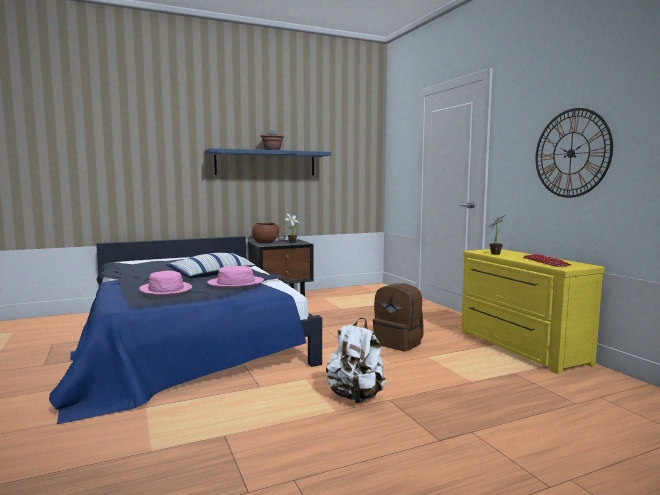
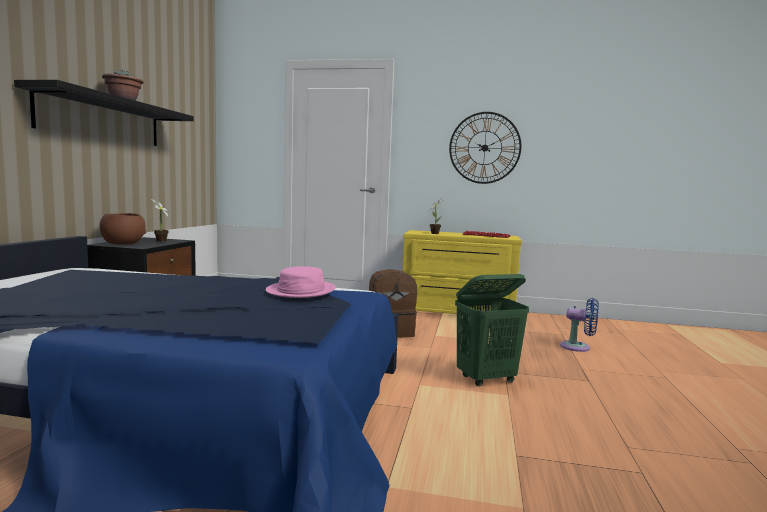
camera: 55 degrees left, 0 degrees up
(166, 289) = (266, 314): pink hat -> none
(212, 274) = (211, 289): pillow -> none
(266, 163) = (102, 119): blue shelf -> black shelf
(356, 397) = (486, 379): white backpack -> green laundry basket
(546, 419) = (578, 347): none -> blue fan

